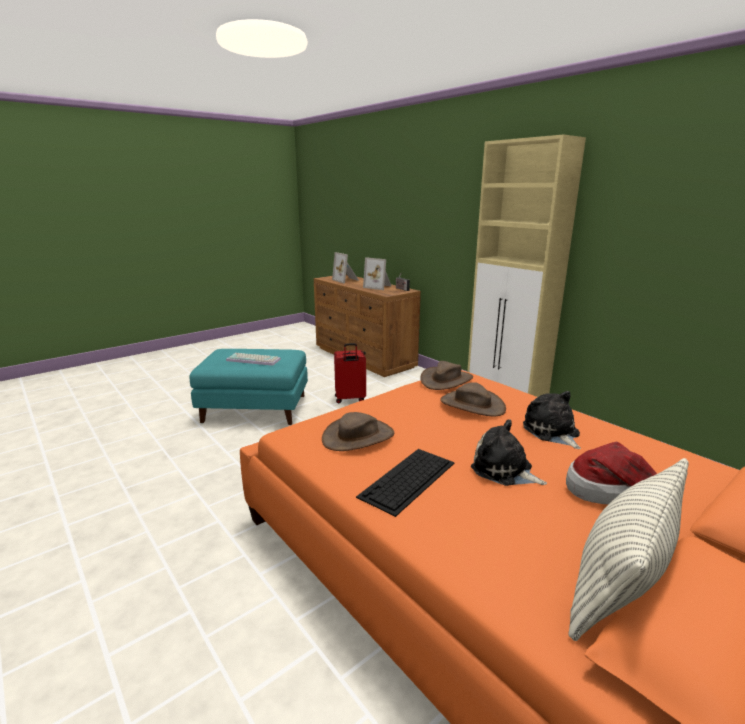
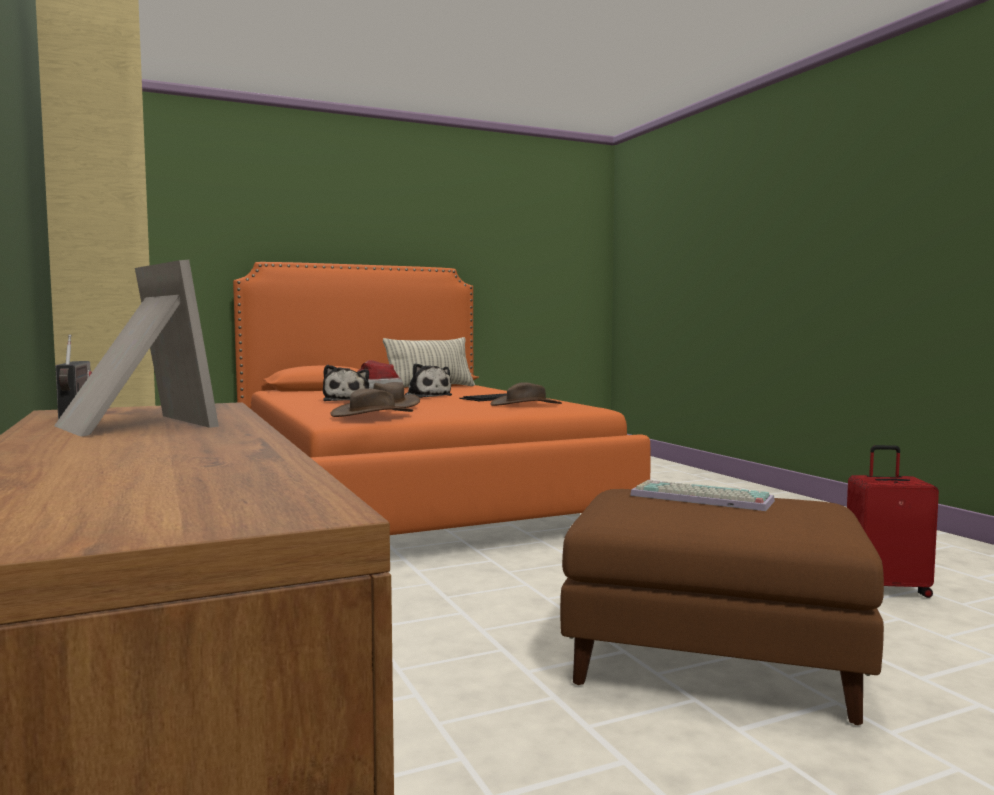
camera: 165 degrees left, 15 degrees down
(256, 409) = (710, 661): turquoise ottoman -> brown ottoman
(346, 280) = (156, 471): picture frame -> none
(350, 399) = (439, 659): red suitcase -> red suitcase (887, 589)

